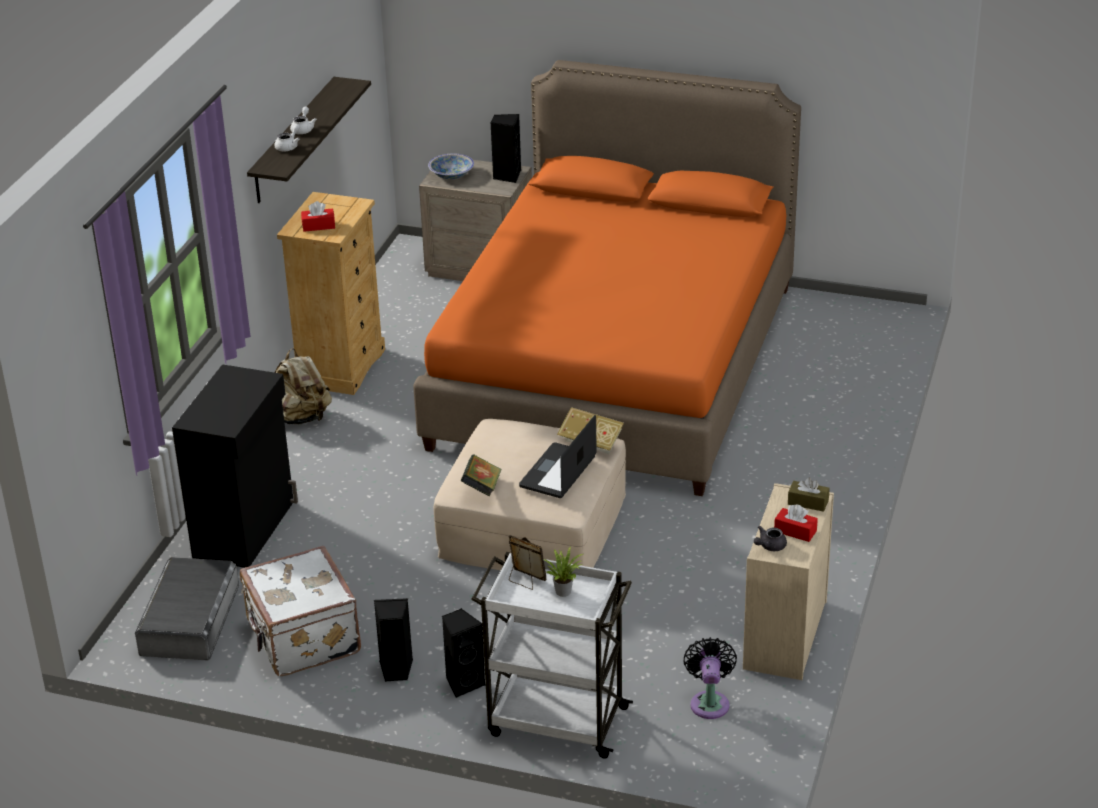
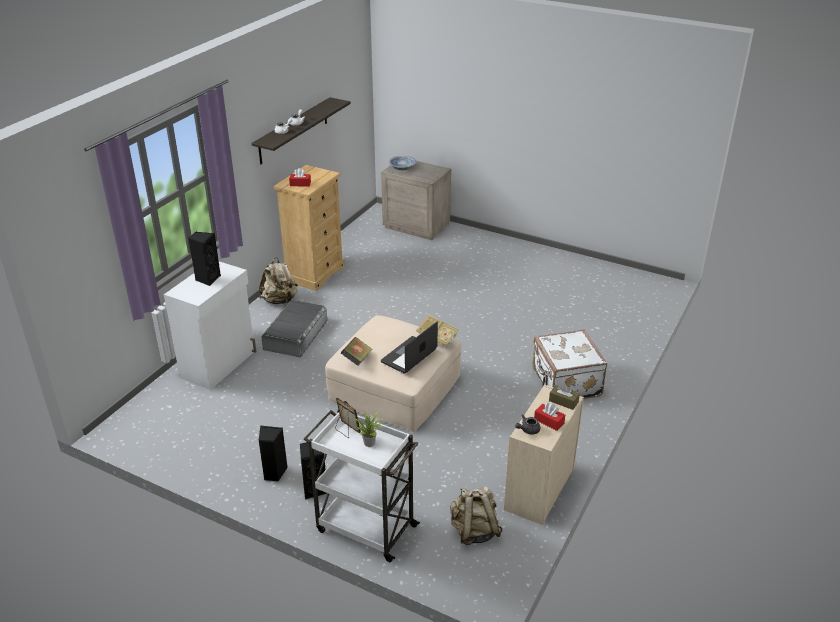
camera: 10 degrees right, 0 degrees up
(189, 619) = (161, 418): grey storage box -> grey storage box (295, 334)
(246, 529) = (219, 364): black cabinet -> white cabinet
(301, 639) = (223, 442): white suitcase -> white suitcase (565, 383)
(507, 176) = (435, 172): black speaker -> black speaker (207, 279)
(615, 365) = (479, 293): orange bed -> none
(709, 702) = (474, 531): black fan -> beige backpack

